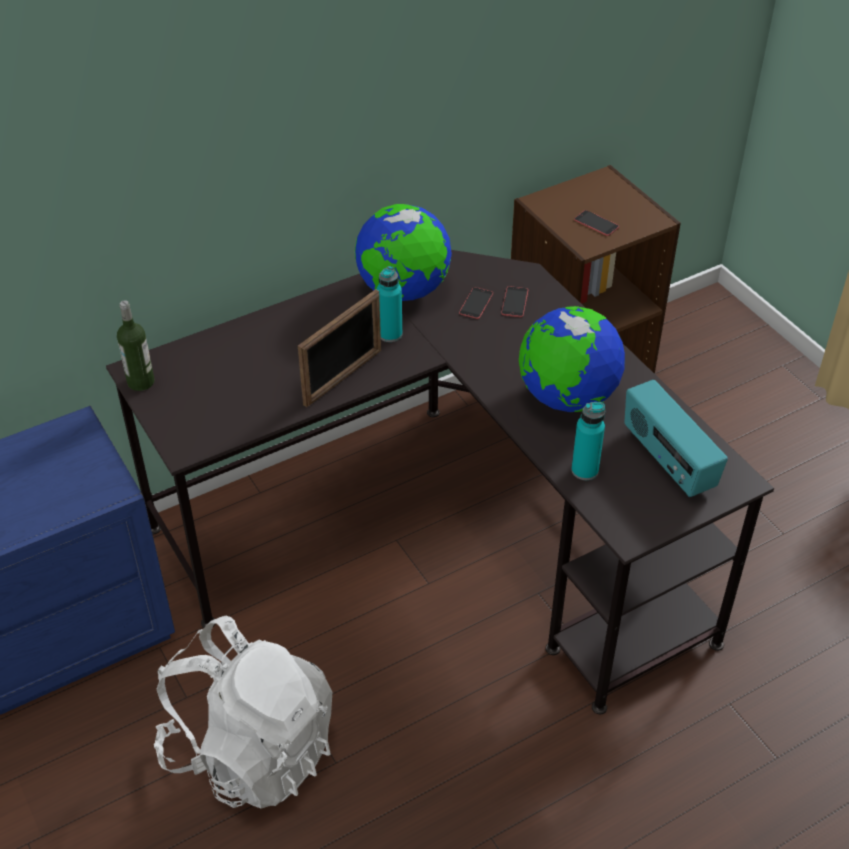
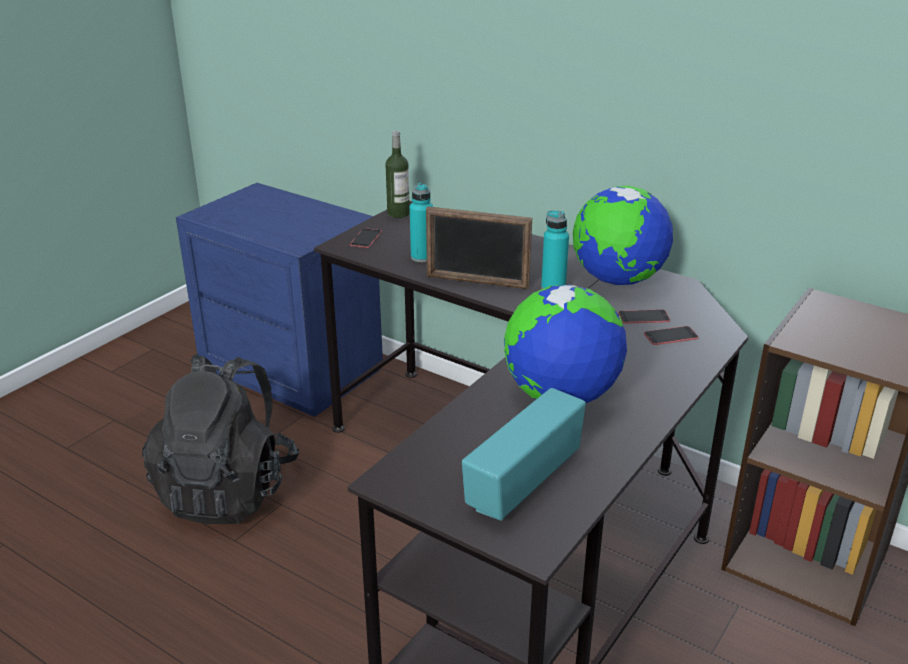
camera: 65 degrees right, 15 degrees down
(251, 750) = (228, 490): white backpack -> black backpack
(584, 470) = (462, 431): turquoise bottle -> turquoise bottle (422, 257)
(596, 223) = (839, 339): phone -> phone (366, 238)

